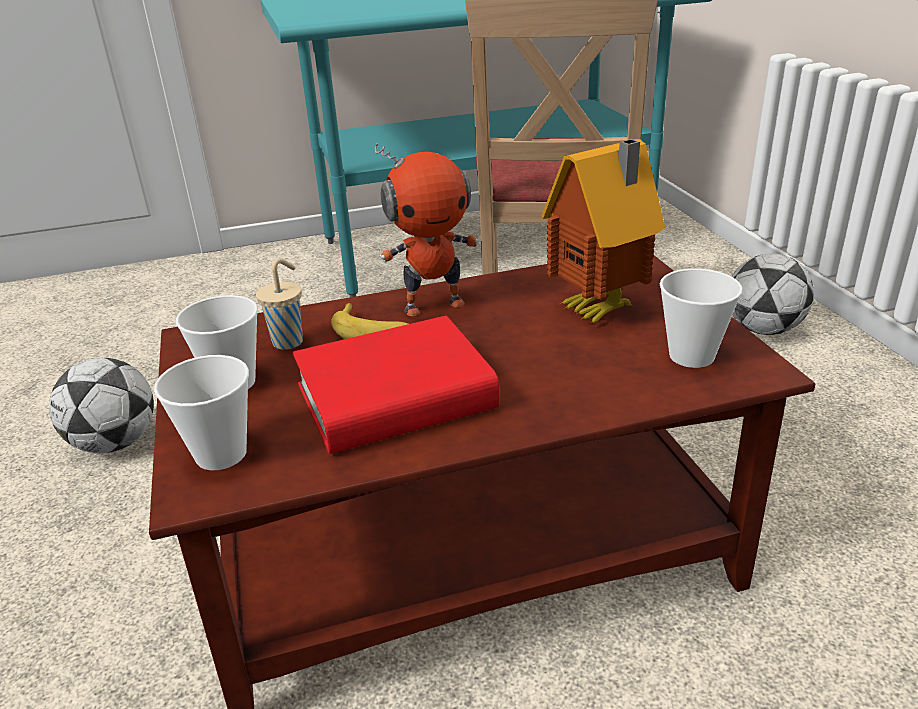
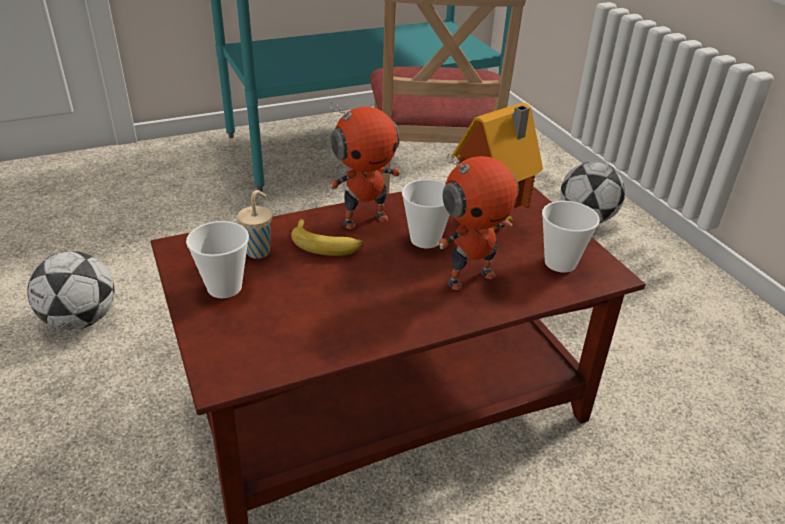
camera: 10 degrees left, 5 degrees up
(221, 454) = (233, 347): cup -> cup (425, 239)
(395, 398) = (353, 299): red book -> none
(560, 373) = (469, 277): none -> toy robot

